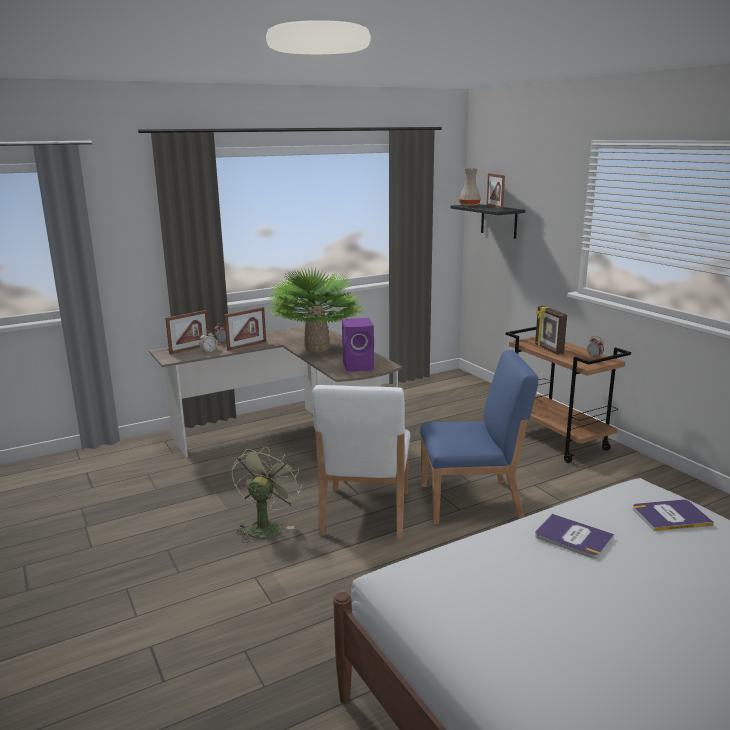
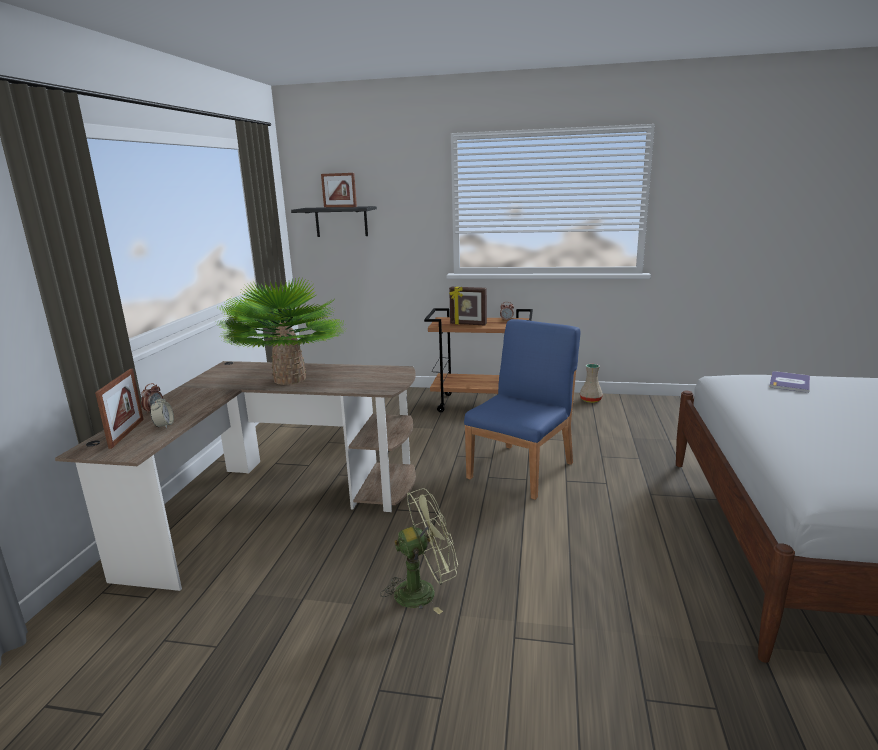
camera: 50 degrees left, 0 degrees up
(247, 346) = (200, 404): picture frame -> none
(265, 526) = (423, 590): green fan -> green fan turned 105 degrees clockwise
(359, 366) = (379, 378): purple speaker -> none
(364, 513) = (476, 523): white chair -> none
(469, 205) = (309, 208): beige vase -> beige vase (590, 400)
(573, 537) = (805, 414): book -> none

